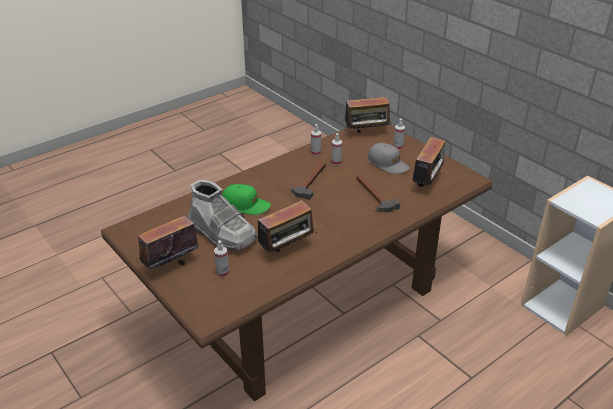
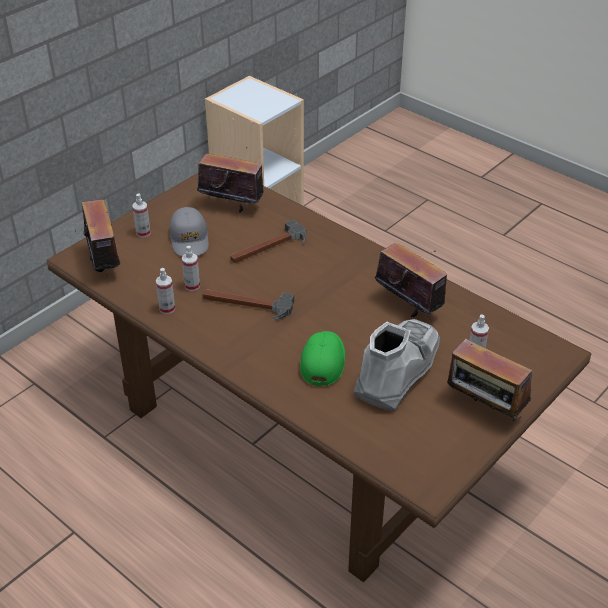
camera: 100 degrees left, 5 degrees up
(388, 164) = (189, 239): grey cap -> grey cap turned 135 degrees clockwise

